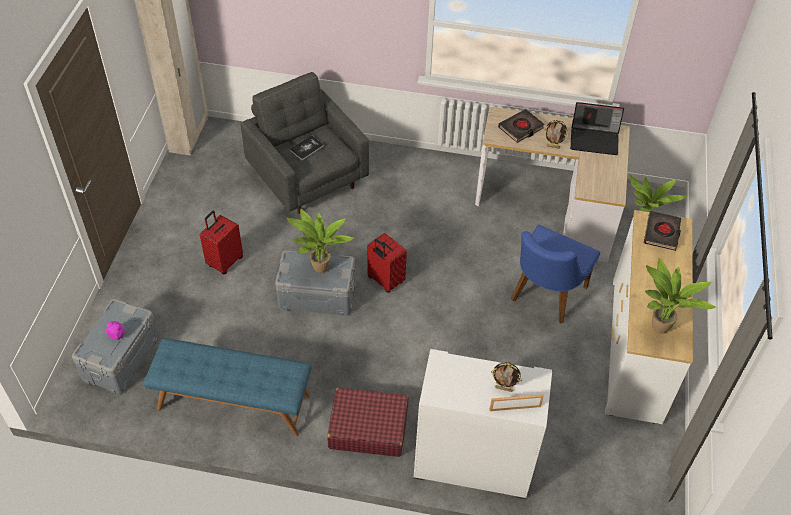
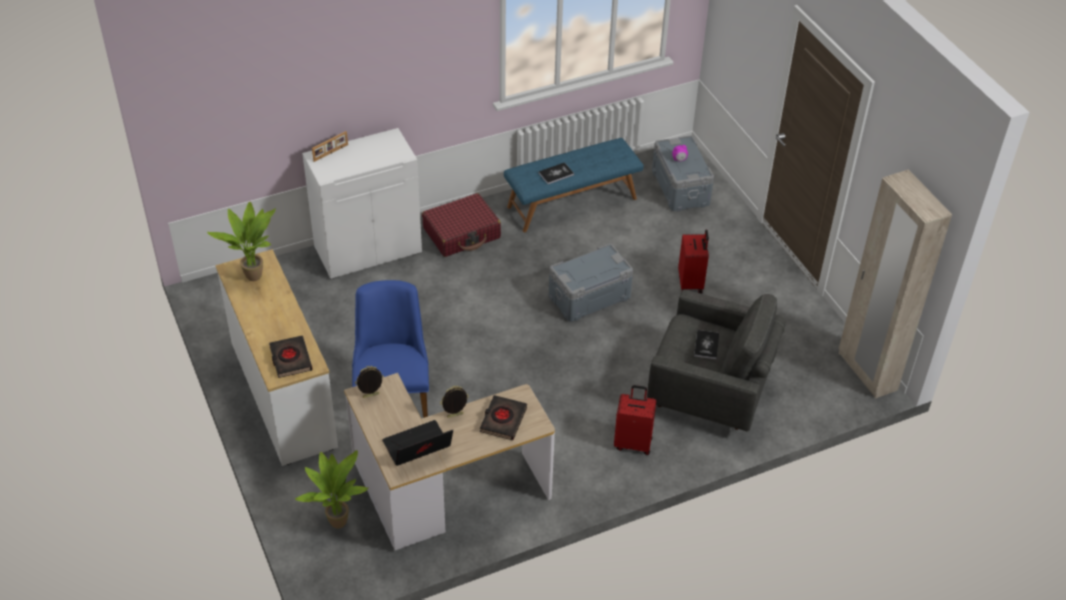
camera: 145 degrees right, 5 degrees down
(256, 367) = (556, 174): none -> book
(320, 270) = (587, 270): potted plant -> none
(385, 280) = (545, 337): red suitcase -> red suitcase (633, 443)
(503, 388) = (346, 159): picture frame -> picture frame (371, 396)

